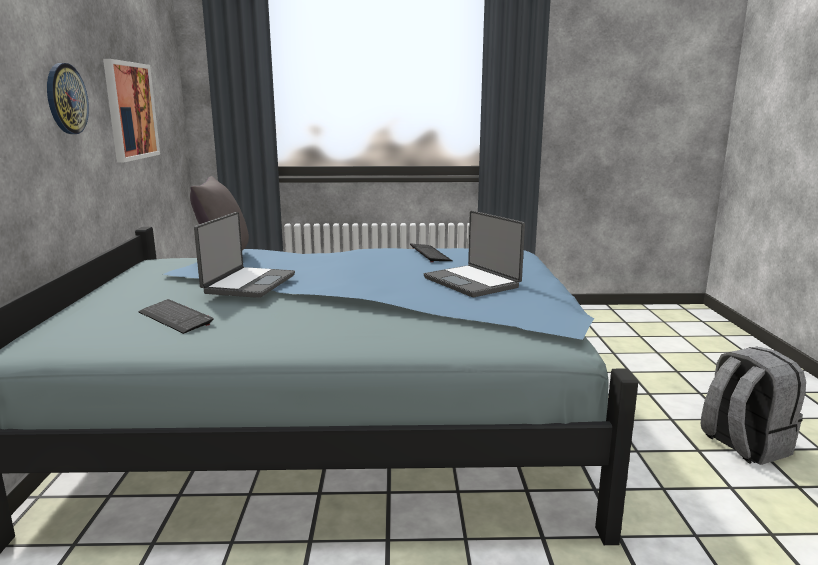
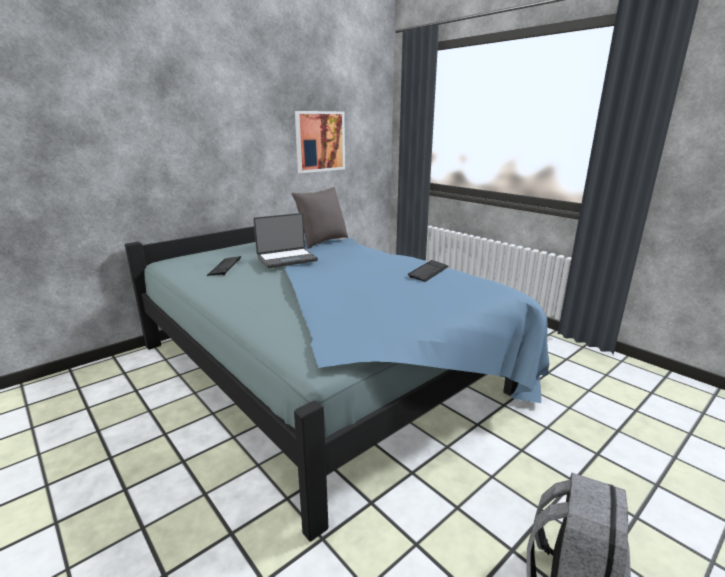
camera: 50 degrees right, 5 degrees up
(66, 99) = (252, 136): wall clock -> none
(473, 282) = (387, 300): laptop -> none

